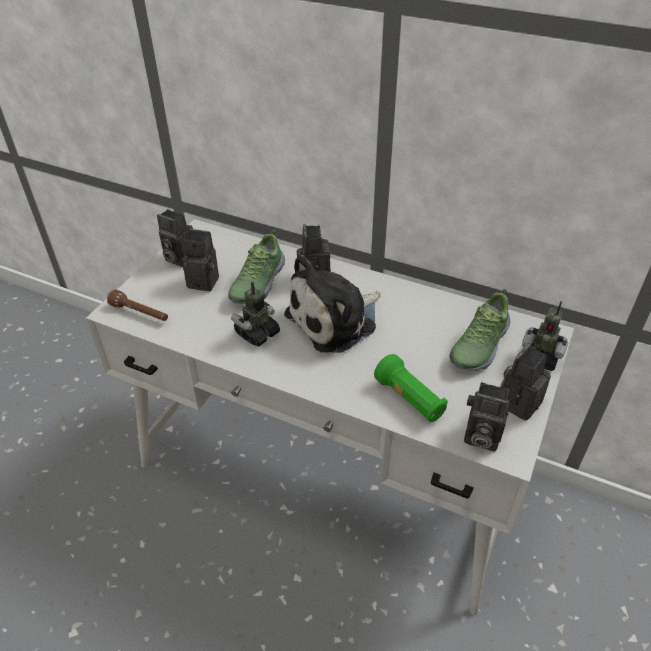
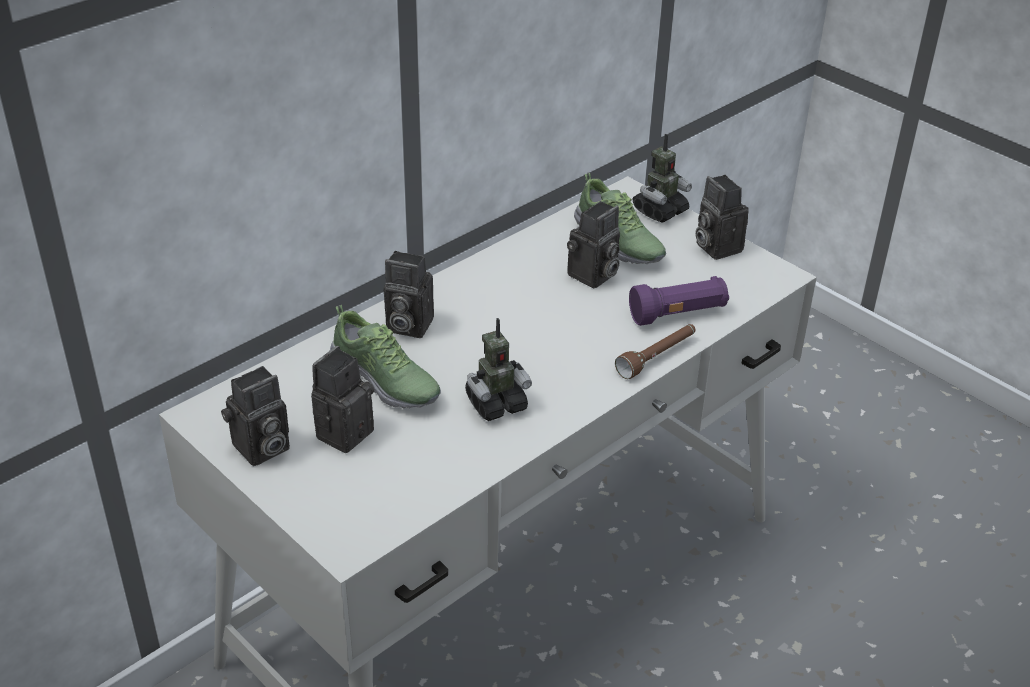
camera: 70 degrees left, 5 degrees down
(140, 313) = (374, 515): brown flashlight -> brown flashlight (657, 357)
(257, 333) = (496, 404): toy robot -> toy robot turned 90 degrees counterclockwise
(335, 320) = (513, 331): plush toy -> none
(410, 399) = (678, 314): green flashlight -> purple flashlight
(479, 437) = (751, 286): camera -> camera (592, 276)

